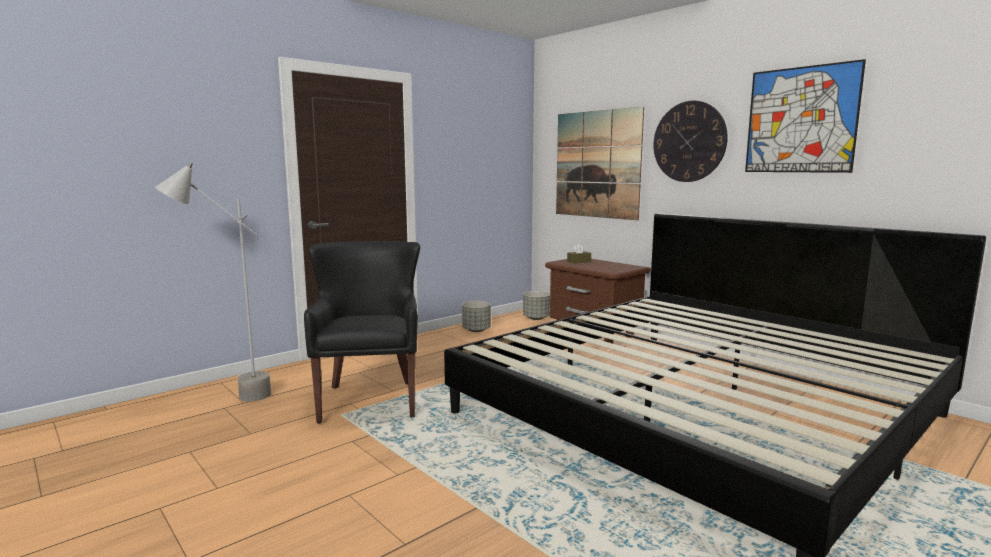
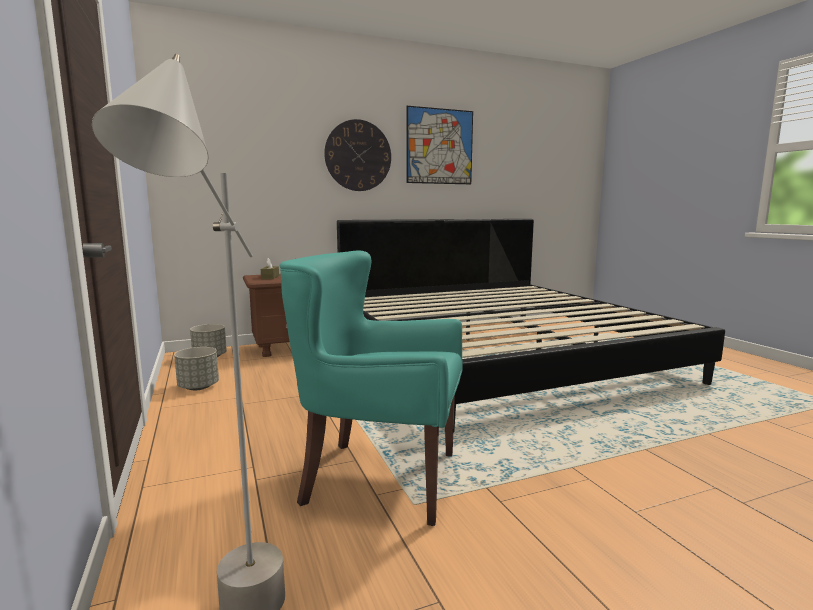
camera: 70 degrees left, 0 degrees up
(370, 400) = (377, 478): black armchair -> turquoise armchair
(597, 164) = (256, 172): picture -> none

